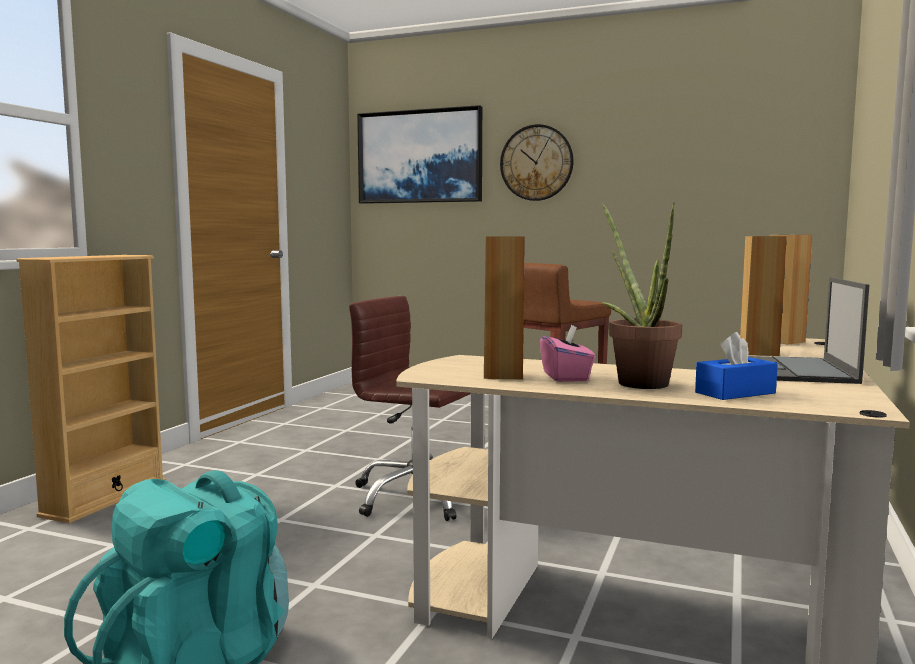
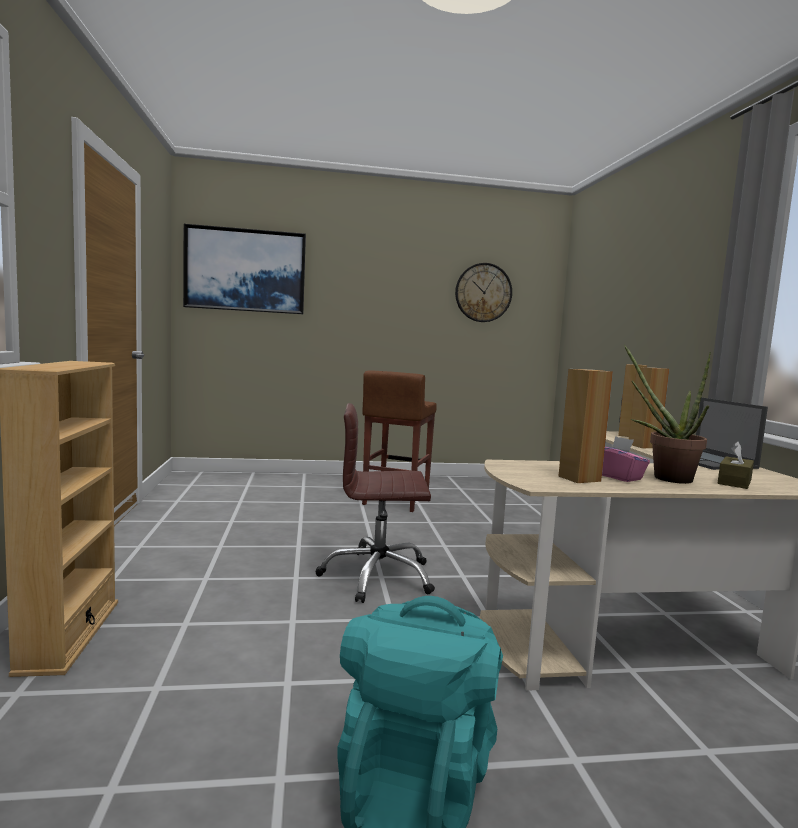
camera: 30 degrees left, 0 degrees up
(536, 163) = (351, 287): wall clock -> wall clock (483, 292)
(735, 393) = (734, 482): blue tissue box -> brown tissue box

